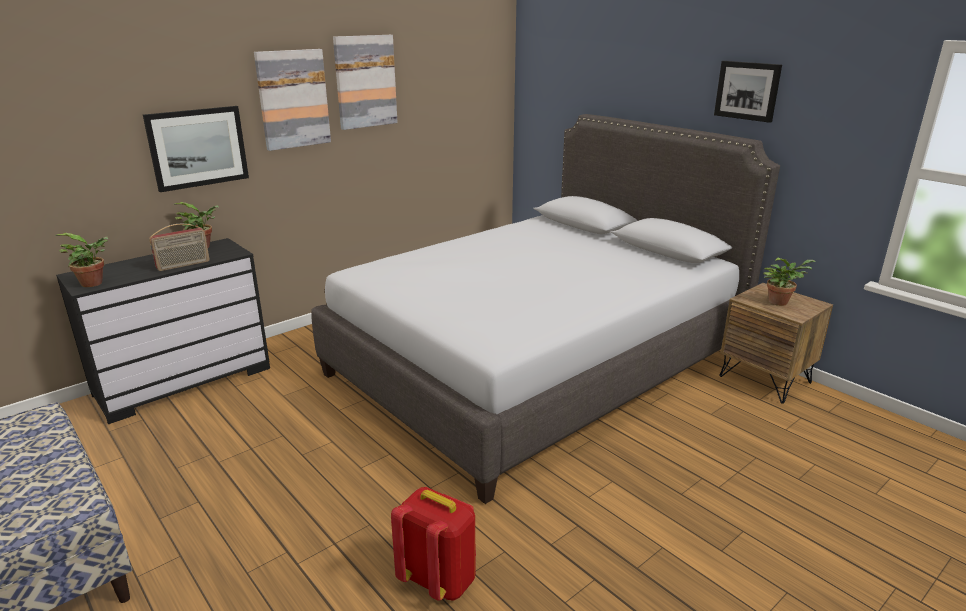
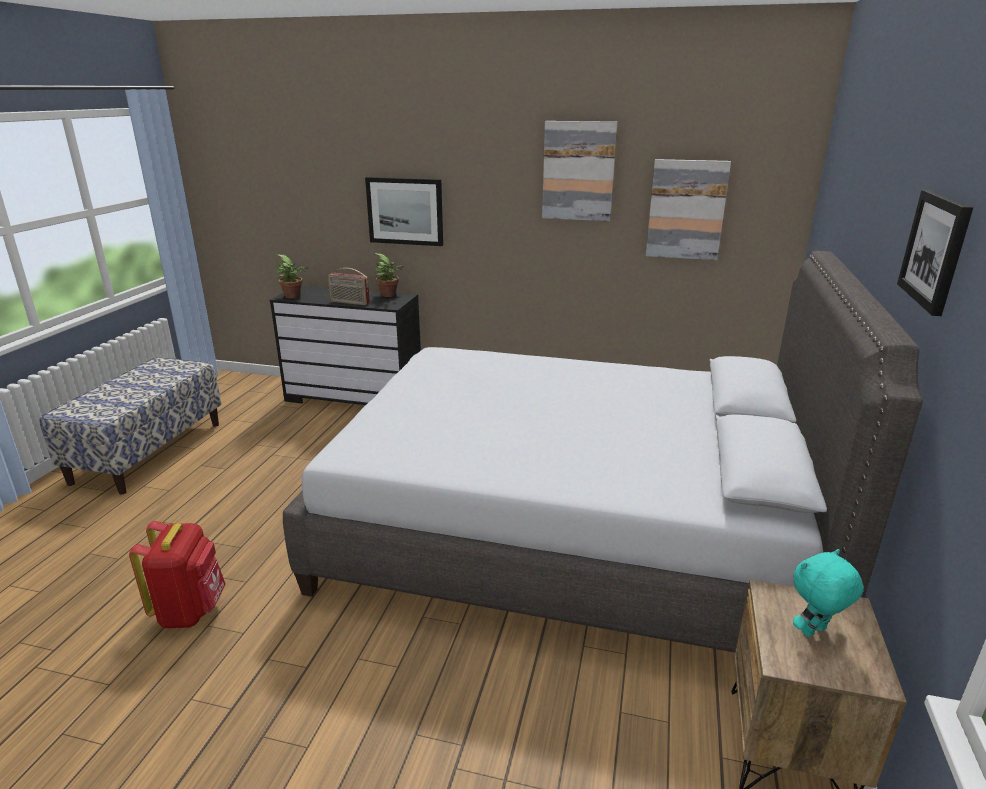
camera: 55 degrees right, 0 degrees up
(293, 99) = (495, 180): picture -> picture (686, 210)
(780, 301) = (814, 632): potted plant -> turquoise plush toy

